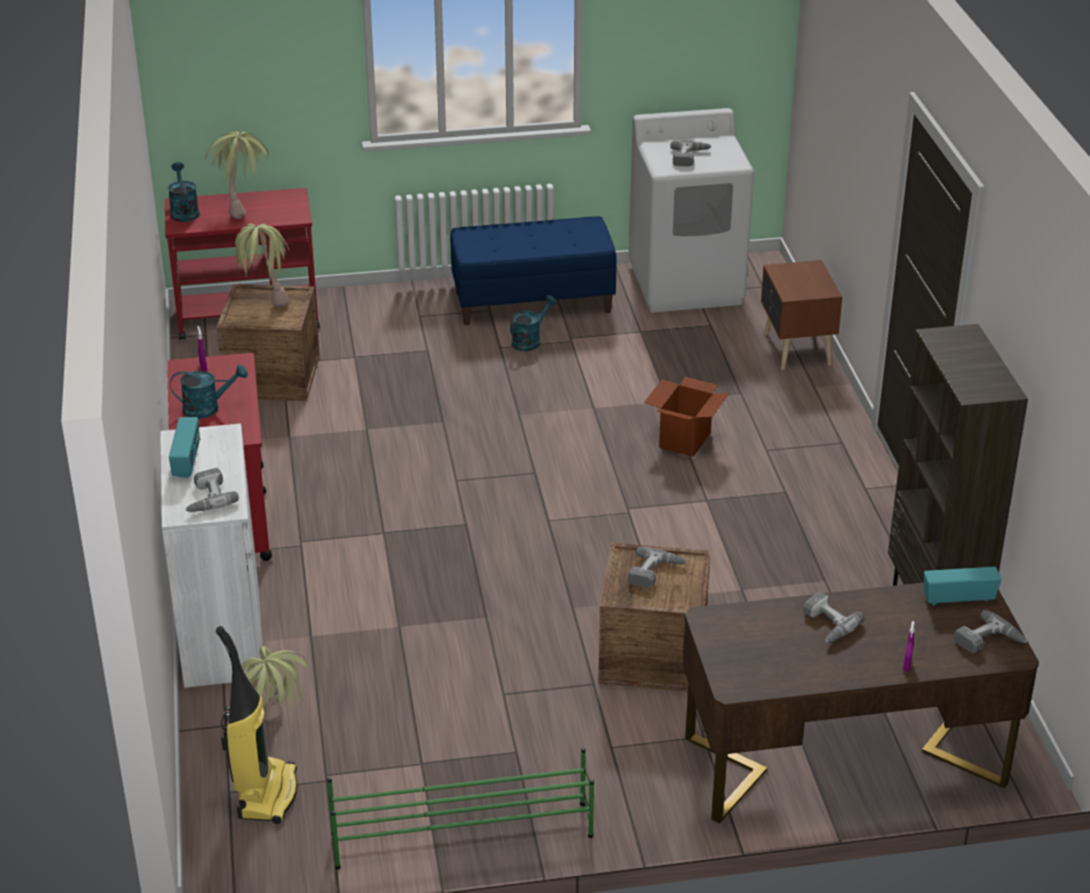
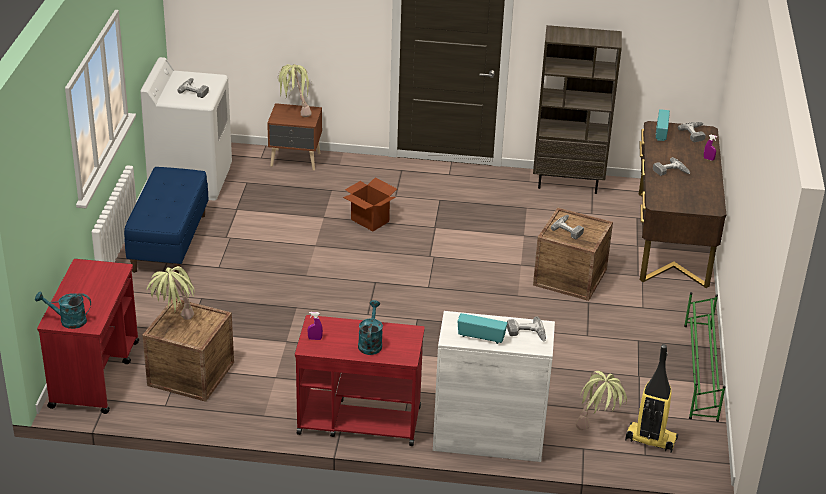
camera: 75 degrees left, 0 degrees up
(243, 208) = (85, 291): potted plant -> potted plant (295, 113)
(530, 341) = (218, 253): turquoise watering can -> none

